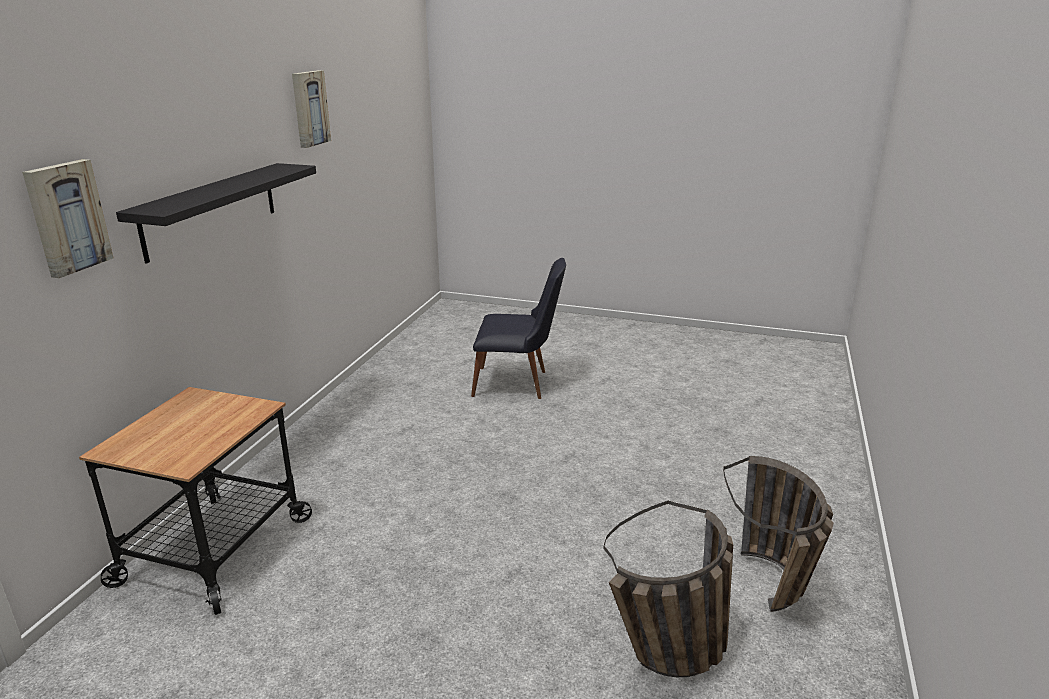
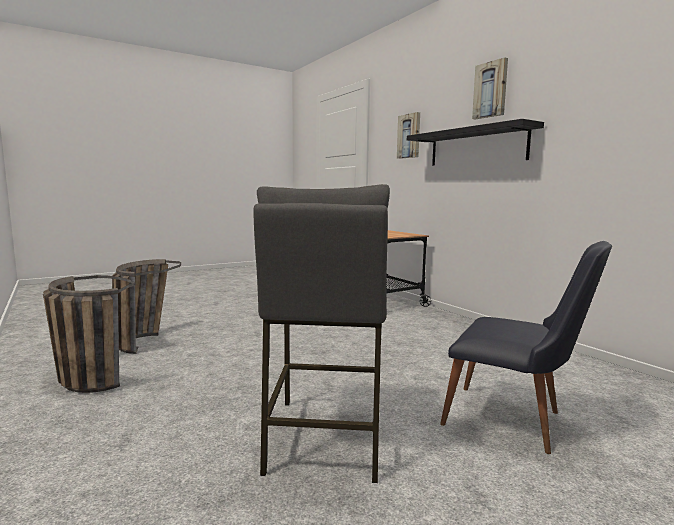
camera: 130 degrees right, 15 degrees down
(309, 108) = (606, 72): picture -> picture (491, 90)
(518, 384) = (514, 422): black chair -> black chair turned 105 degrees counterclockwise
(629, 428) = (325, 437): none -> grey stool

